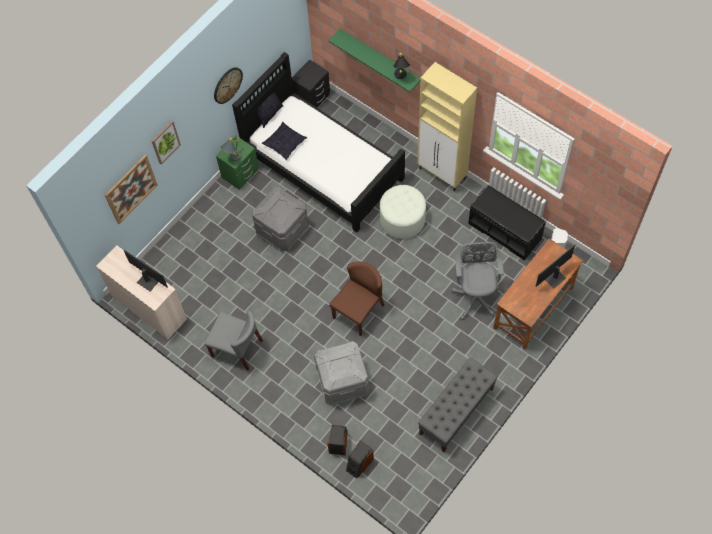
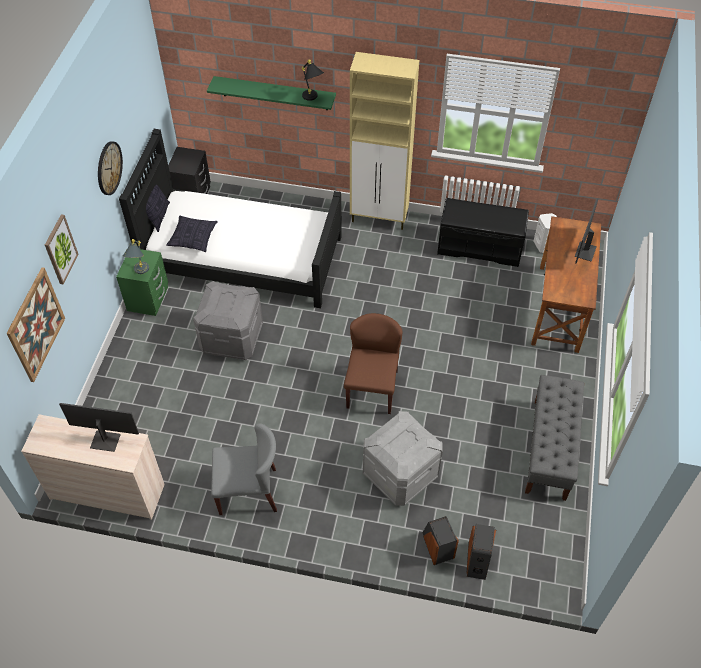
camera: 30 degrees left, 10 degrees down
(402, 219) = (364, 276): white ottoman -> none
(475, 296) = (491, 320): grey office chair -> none

